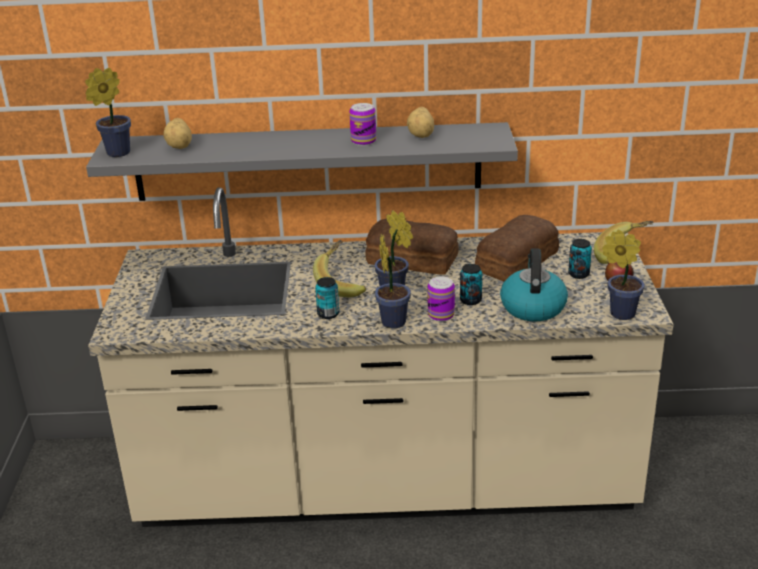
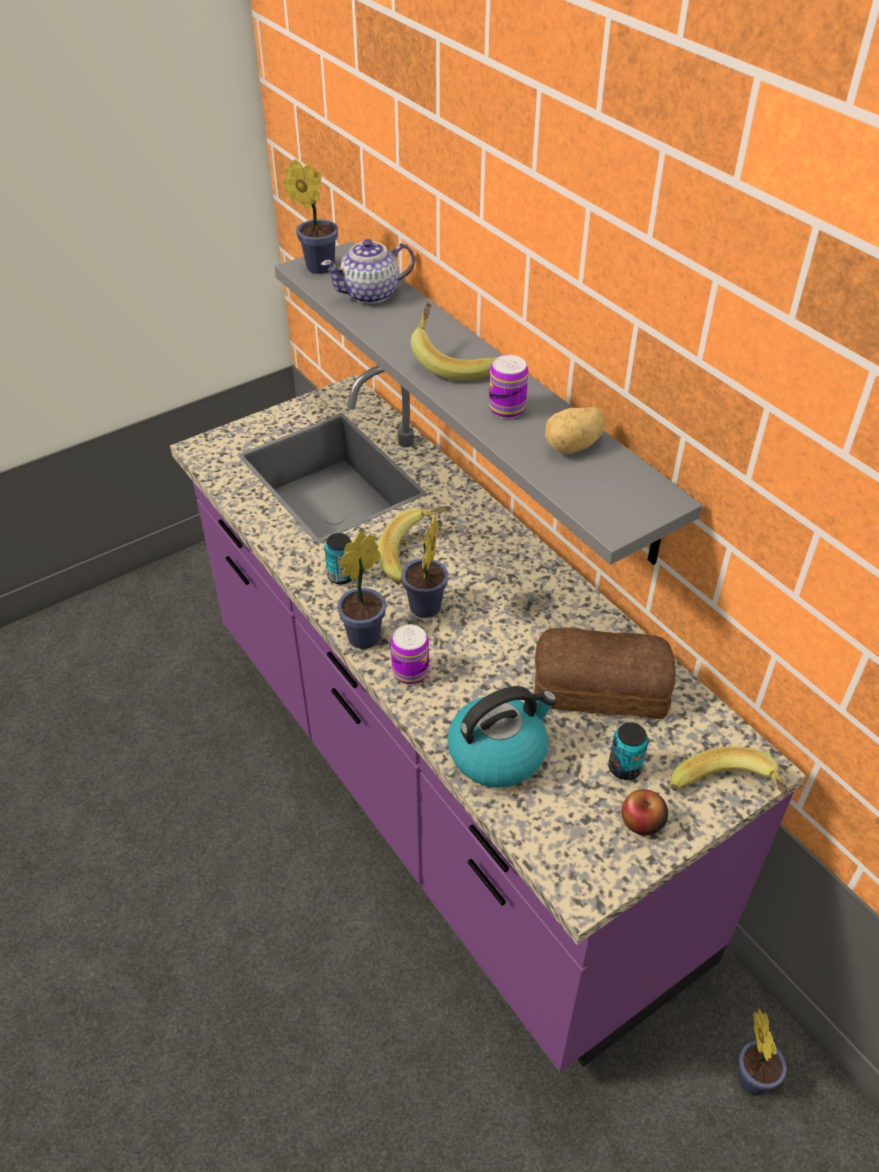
camera: 55 degrees right, 15 degrees up
(180, 146) = (371, 294): potato -> teapot
(295, 142) = (453, 361): none -> banana
(386, 484) = (439, 786): beige counter -> purple counter
(413, 260) = (516, 589): bread -> none
(470, 300) = (466, 684): can -> none
(619, 313) = (556, 856): potted plant -> potted plant (751, 1075)

